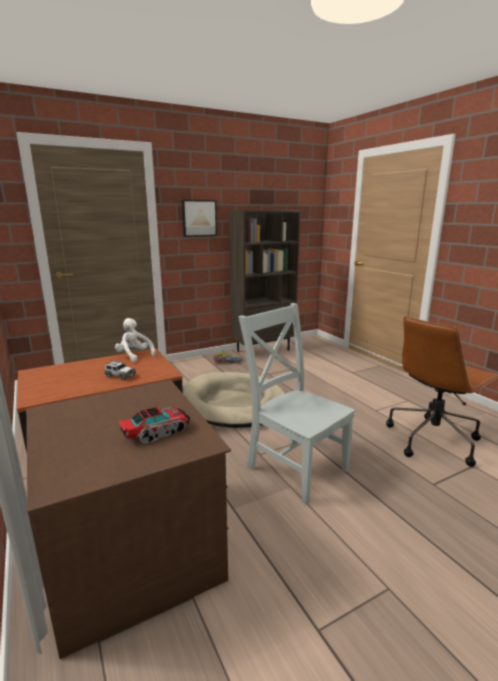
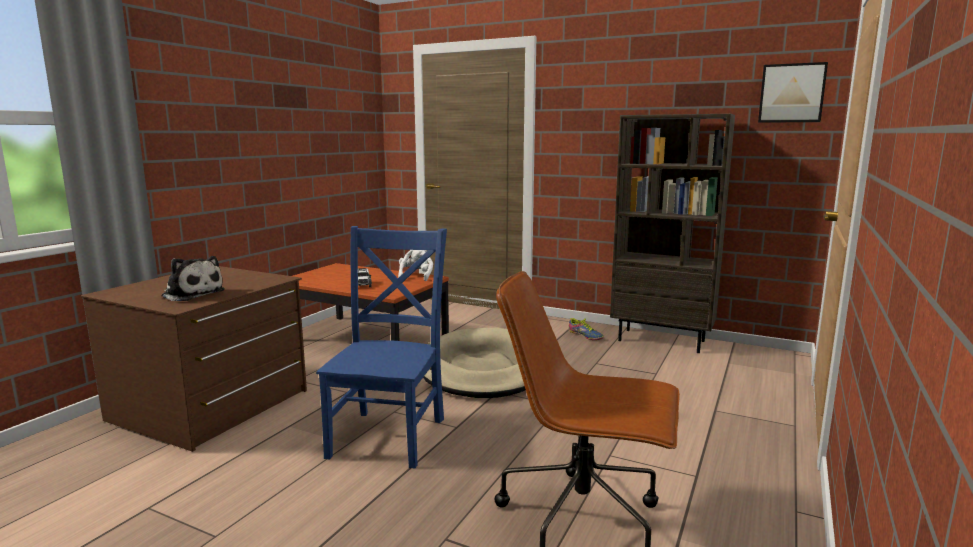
camera: 55 degrees right, 5 degrees down
(157, 433) = (192, 294): toy truck -> plush toy
(199, 218) = (589, 128): picture -> picture (791, 93)
(294, 466) = (390, 435): grey chair -> blue chair

